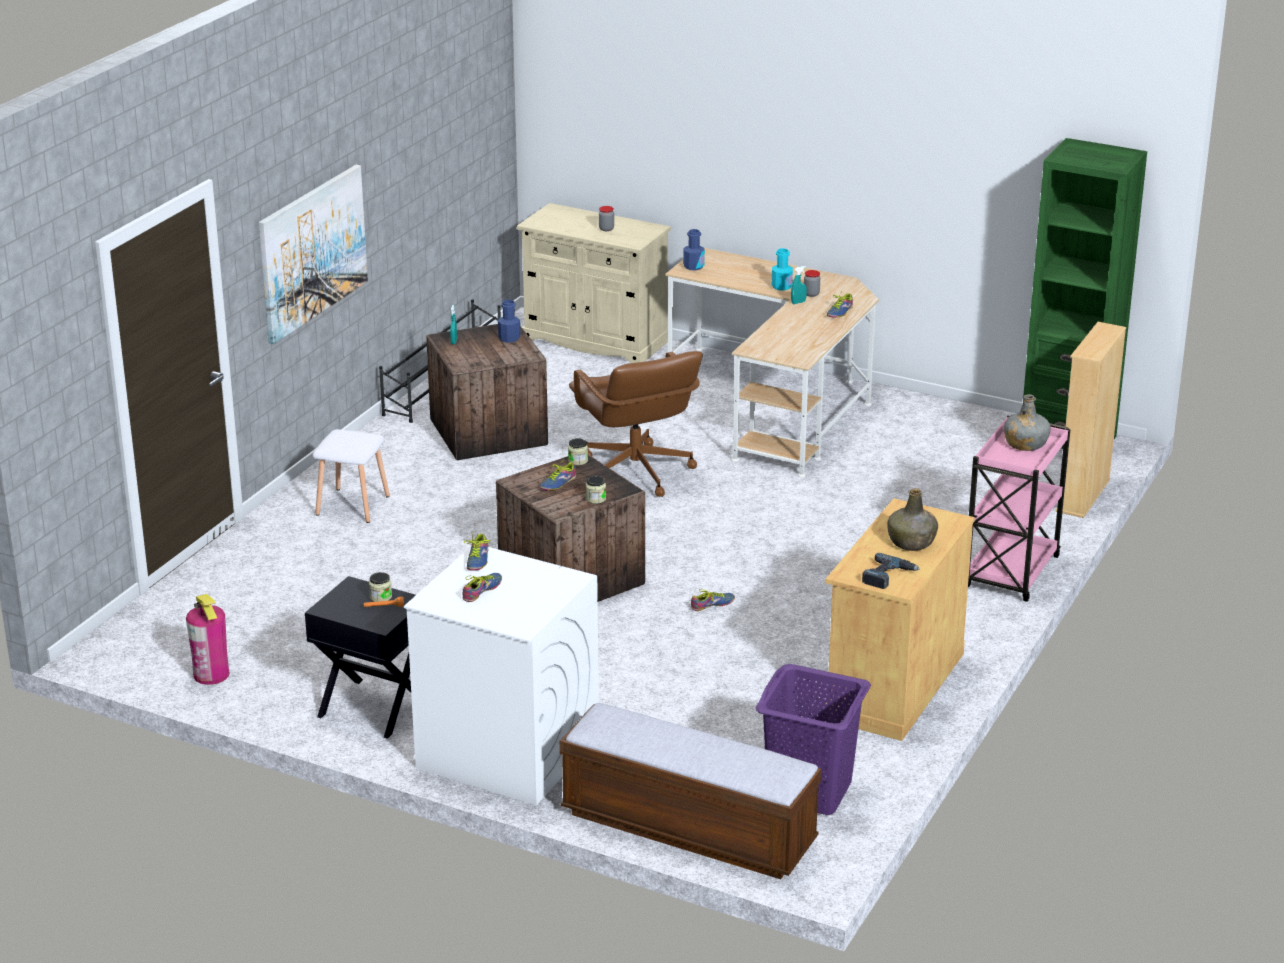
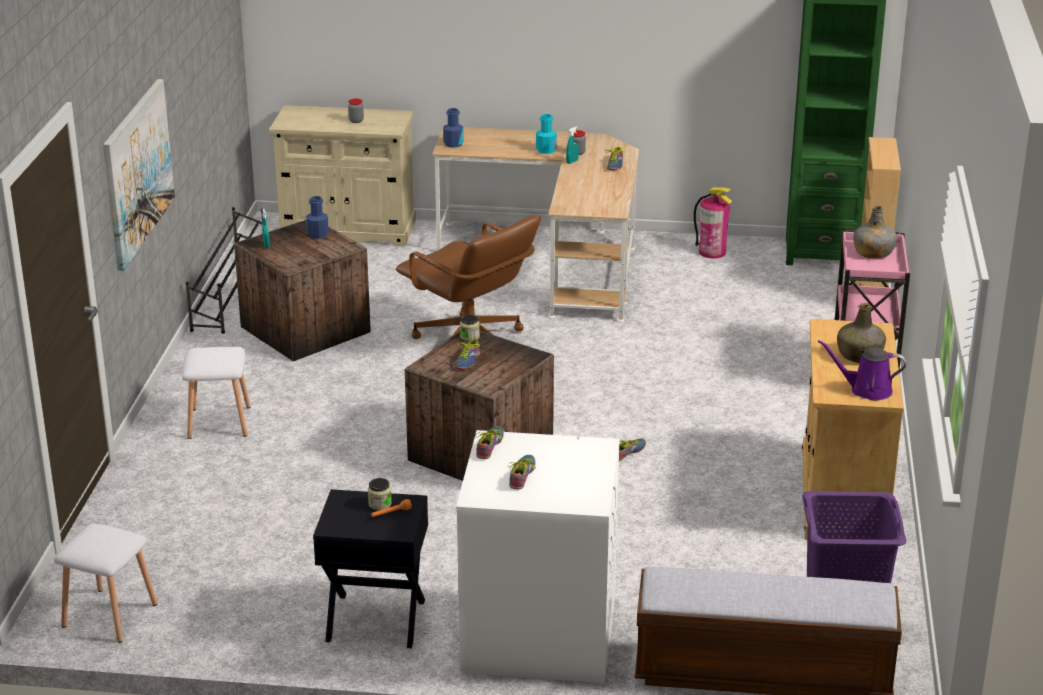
camera: 20 degrees left, 0 degrees up
(150, 656) = (108, 615): none -> white stool
(211, 674) = (186, 621): fire extinguisher -> fire extinguisher (712, 252)
(476, 560) = (491, 446): shoe -> shoe turned 150 degrees counterclockwise
(595, 499) = (514, 369): jar -> none
(888, 576) = (866, 390): power drill -> purple watering can

